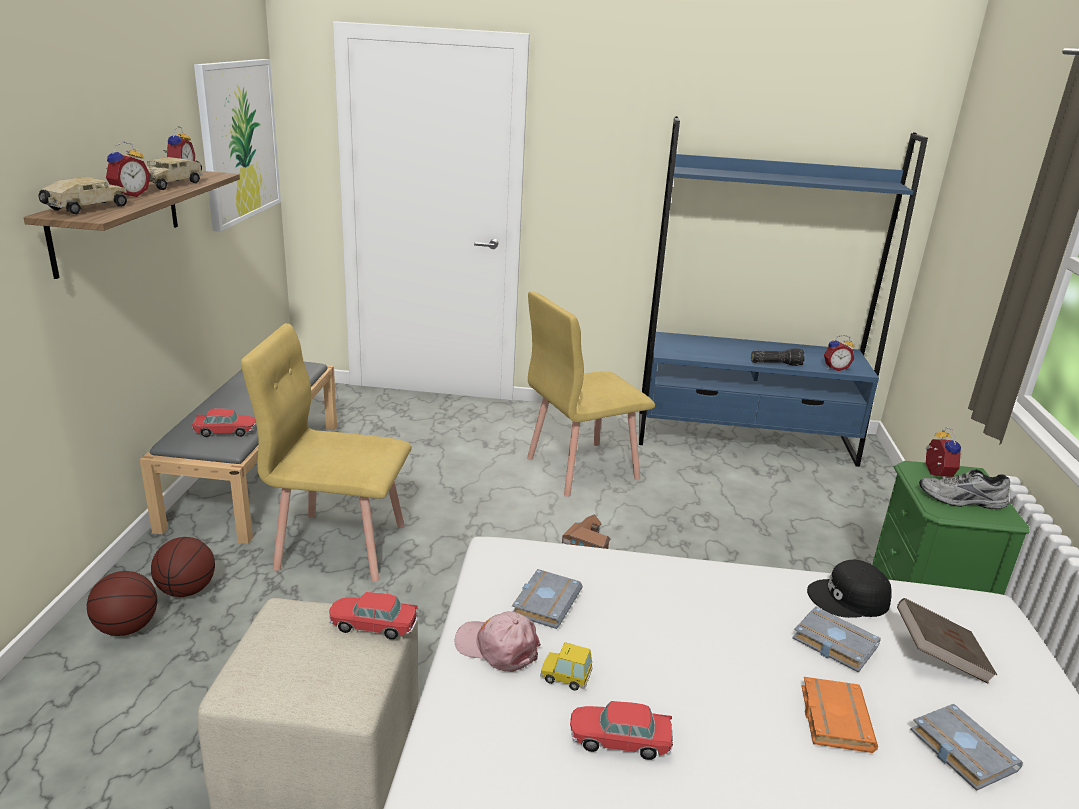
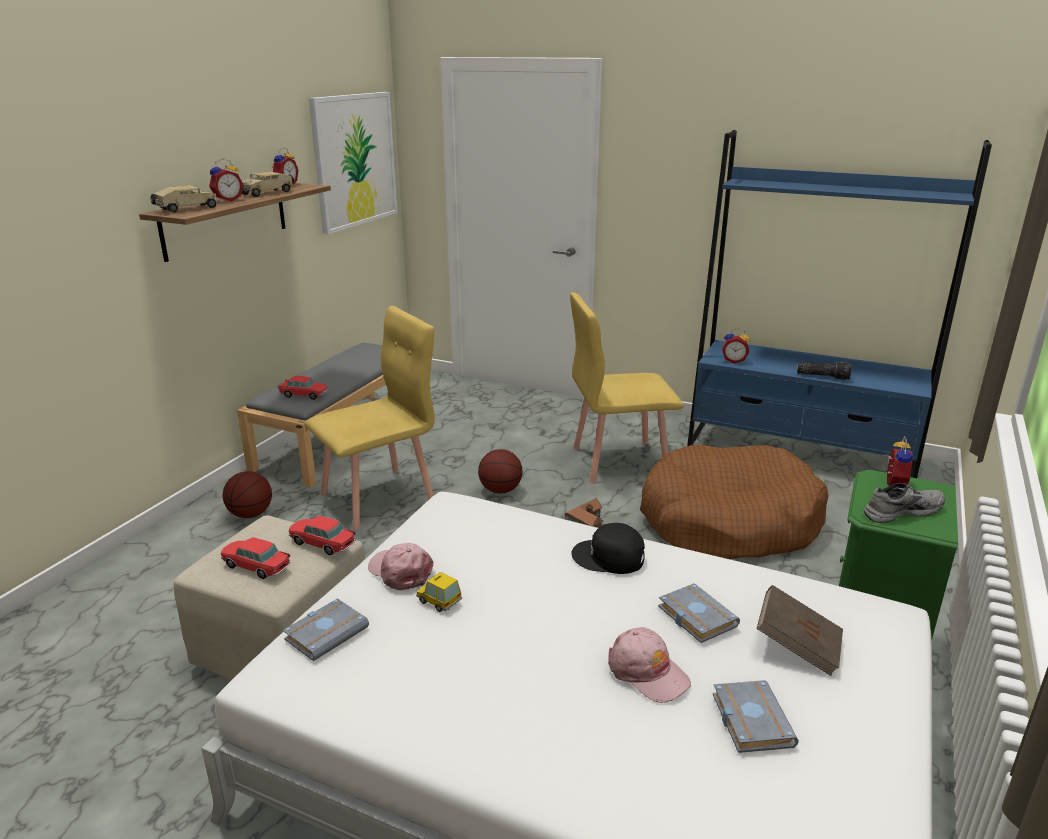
camera: 20 degrees right, 0 degrees up
(127, 628) = (198, 534): basketball -> basketball (500, 490)
(340, 545) = (379, 497): yellow chair -> yellow chair turned 120 degrees clockwise
(545, 602) = (461, 546): grey book -> grey book (326, 632)
(620, 740) = (450, 653): toy car -> toy car (256, 566)
(720, 521) = (728, 521): none -> brown dog bed
(832, 717) = (647, 672): orange book -> pink cap
(835, 368) = (886, 385): alarm clock -> alarm clock (734, 361)
(849, 599) = (743, 585): black cap -> black cap (609, 557)
(962, 500) = (901, 510): grey shoe -> grey shoe turned 135 degrees clockwise

